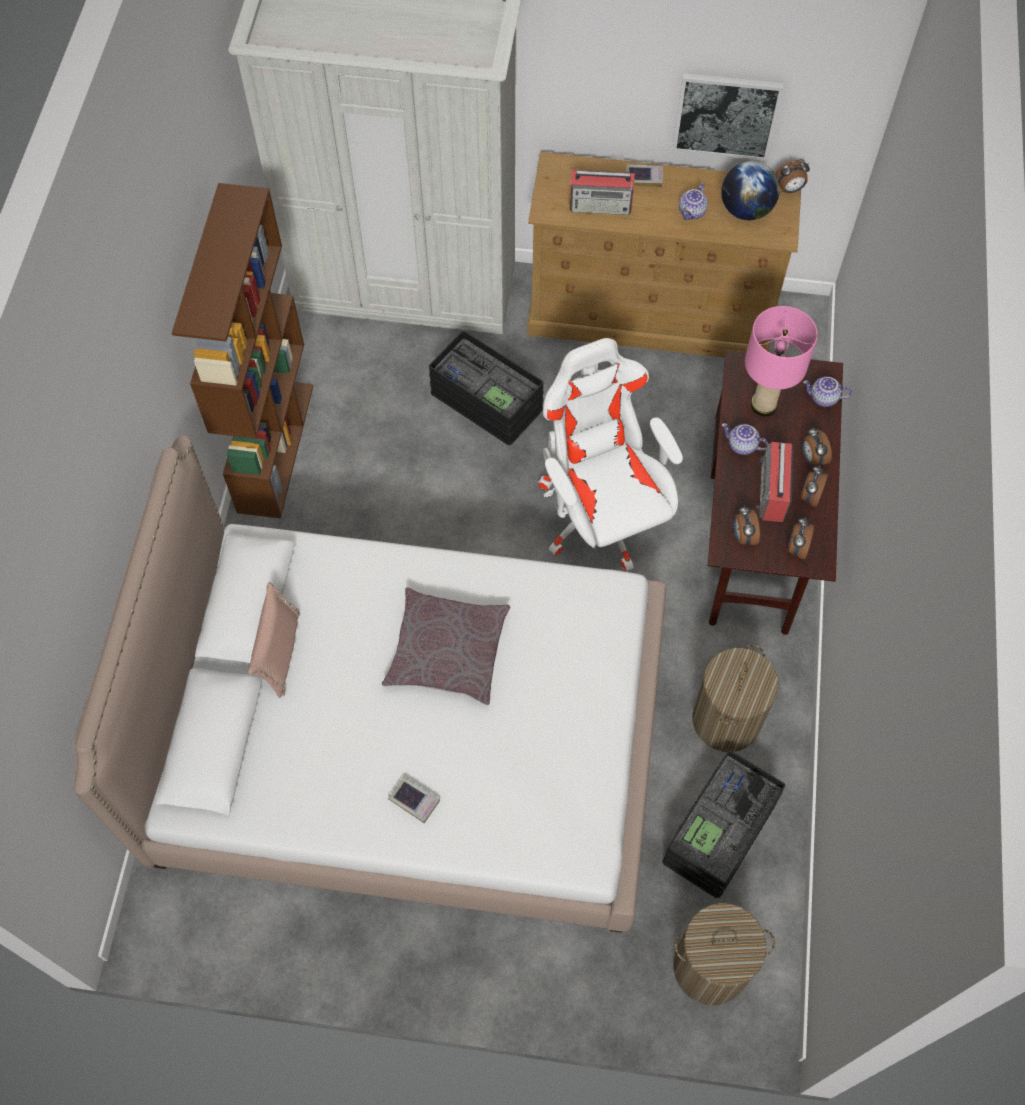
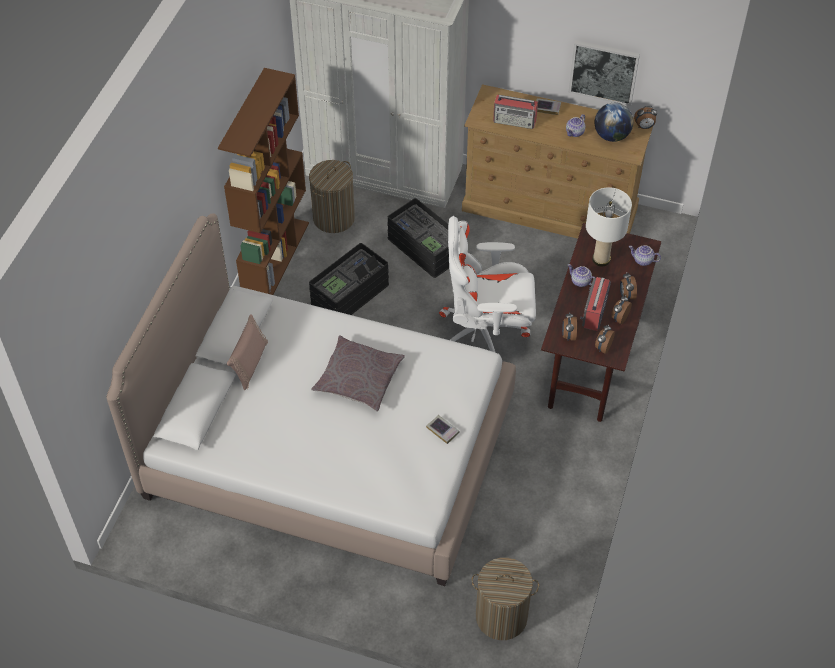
camera: 10 degrees right, 10 degrees down
(414, 800) = (318, 462): book -> book (442, 430)
(602, 523) = (487, 334): white office chair -> white office chair turned 75 degrees counterclockwise
(719, 830) = (526, 535): black storage box -> black storage box (349, 293)
(726, 720) = (546, 468): laundry basket -> laundry basket (334, 218)
(763, 405) = (600, 259): pink table lamp -> white table lamp

